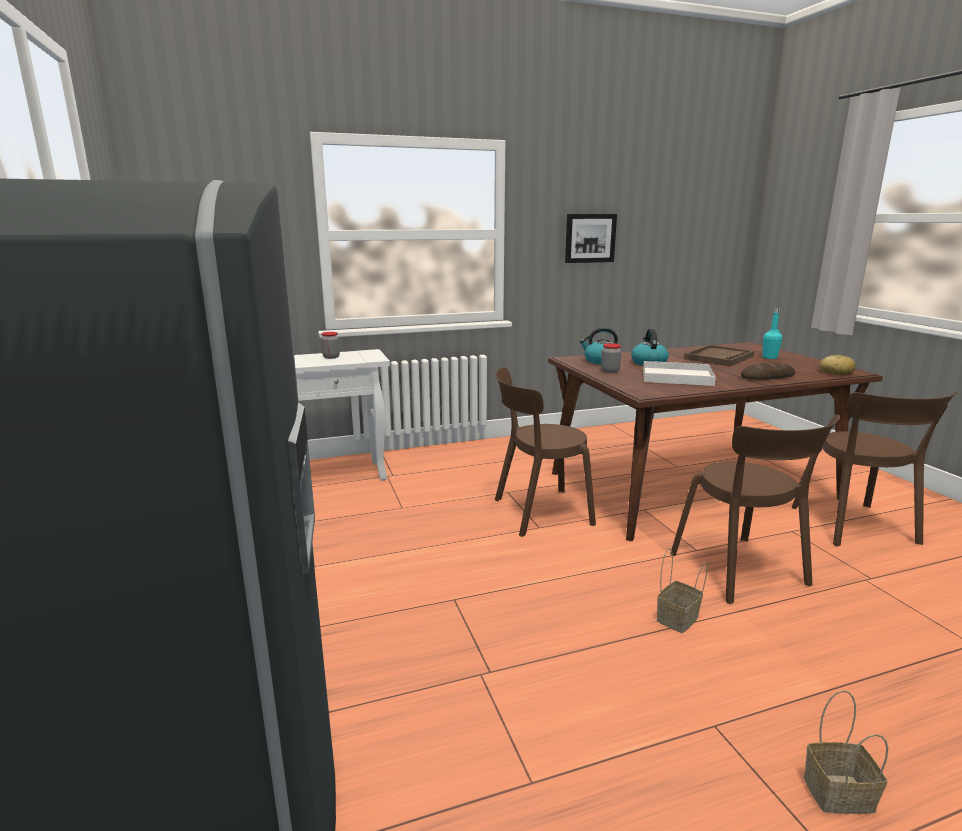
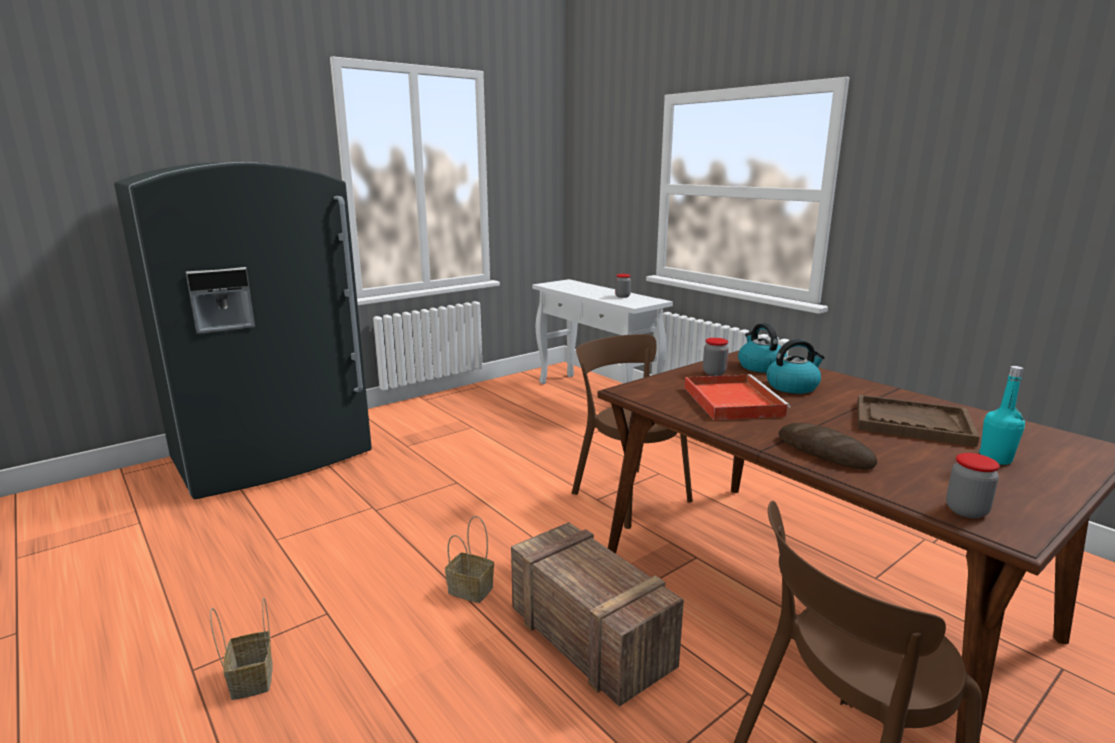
camera: 70 degrees right, 0 degrees up
(590, 238) = (966, 209): picture -> none
(675, 377) = (731, 400): white tray -> red tray
(742, 572) = (588, 636): brown chair -> crate
(836, 372) = (966, 511): bread -> jar

